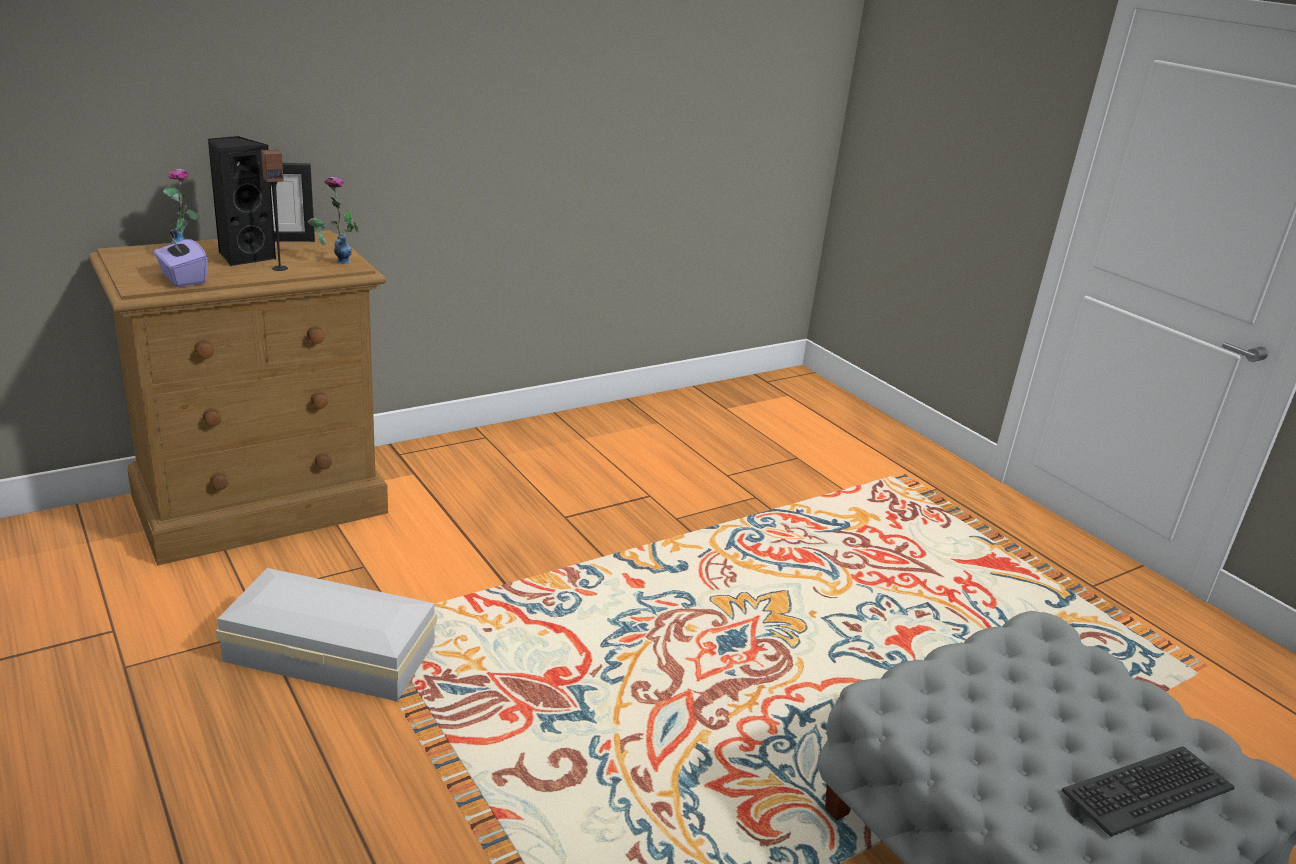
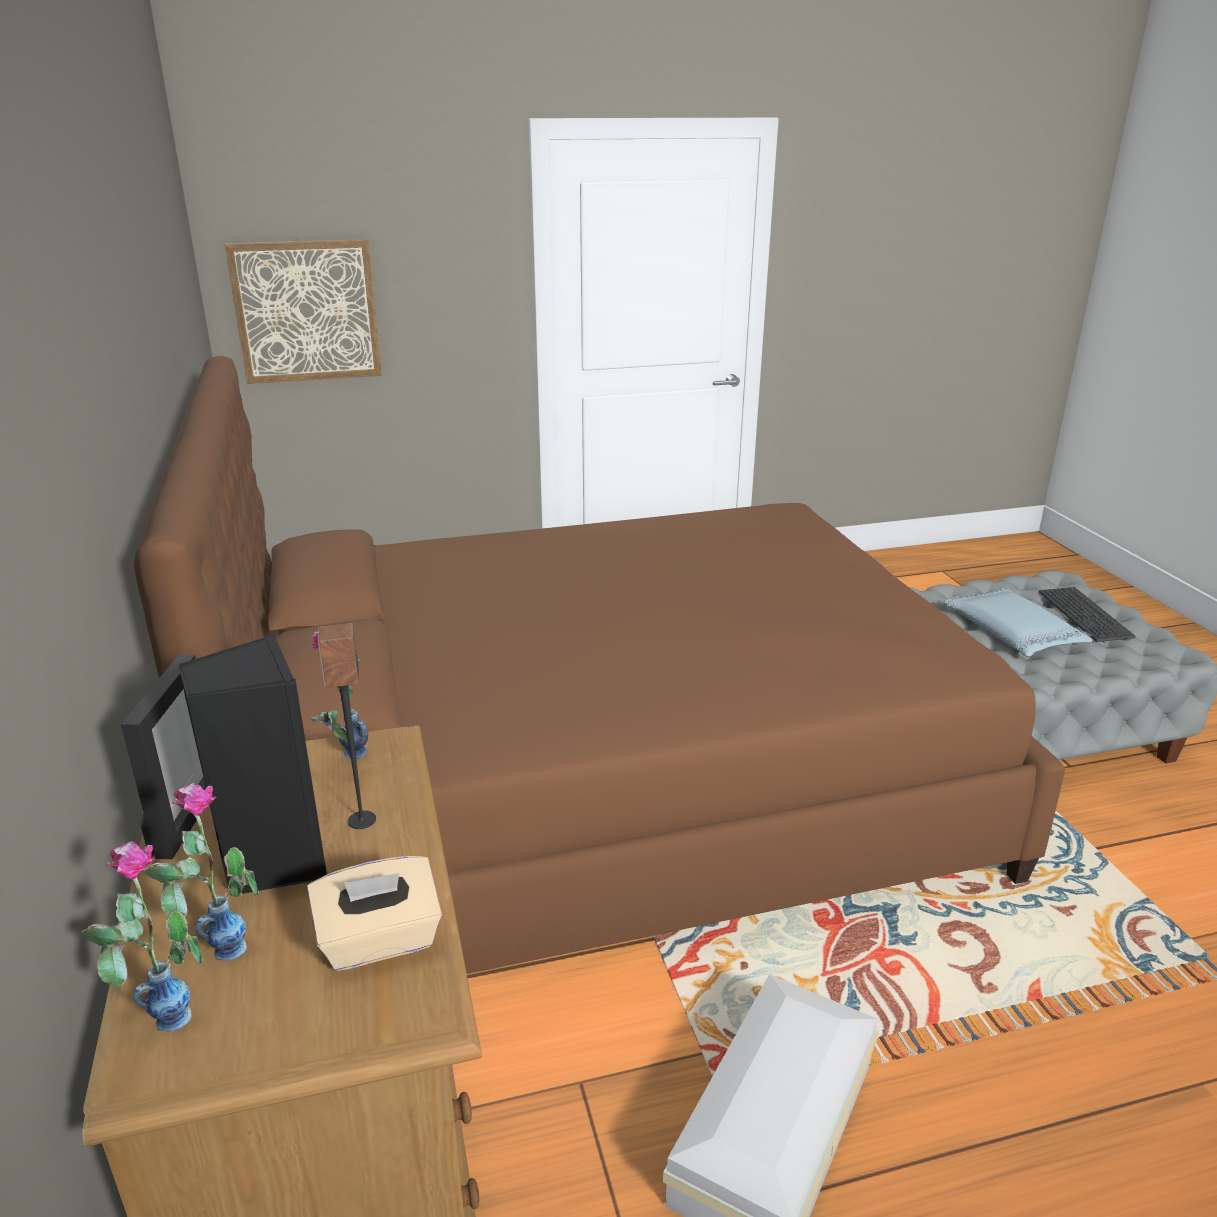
camera: 70 degrees left, 0 degrees up
(147, 251) = (160, 1009): none -> vase
(182, 279) = (380, 941): purple tissue box -> beige tissue box
(677, 542) = (601, 789): none -> brown bed
(900, 124) = (306, 310): none -> picture
(1030, 711) = (1013, 630): none -> blue pillow

